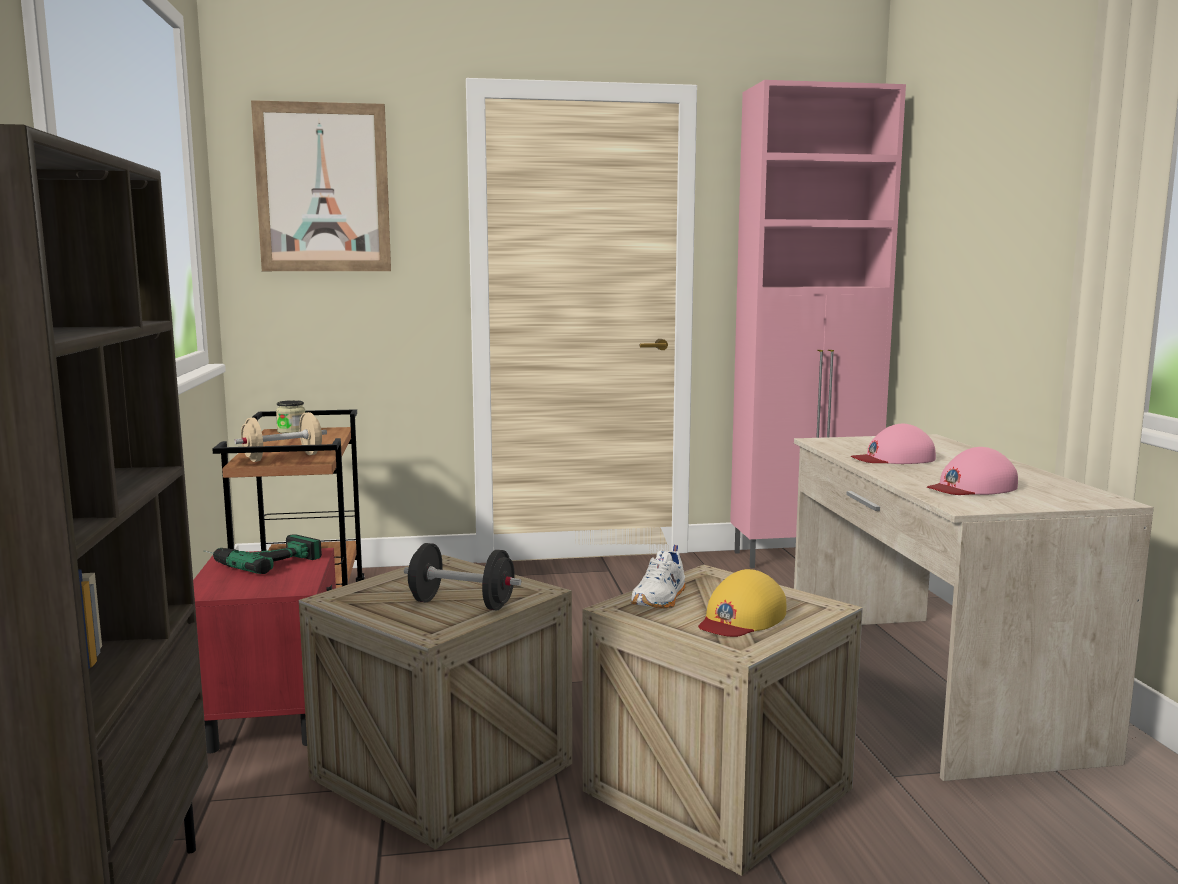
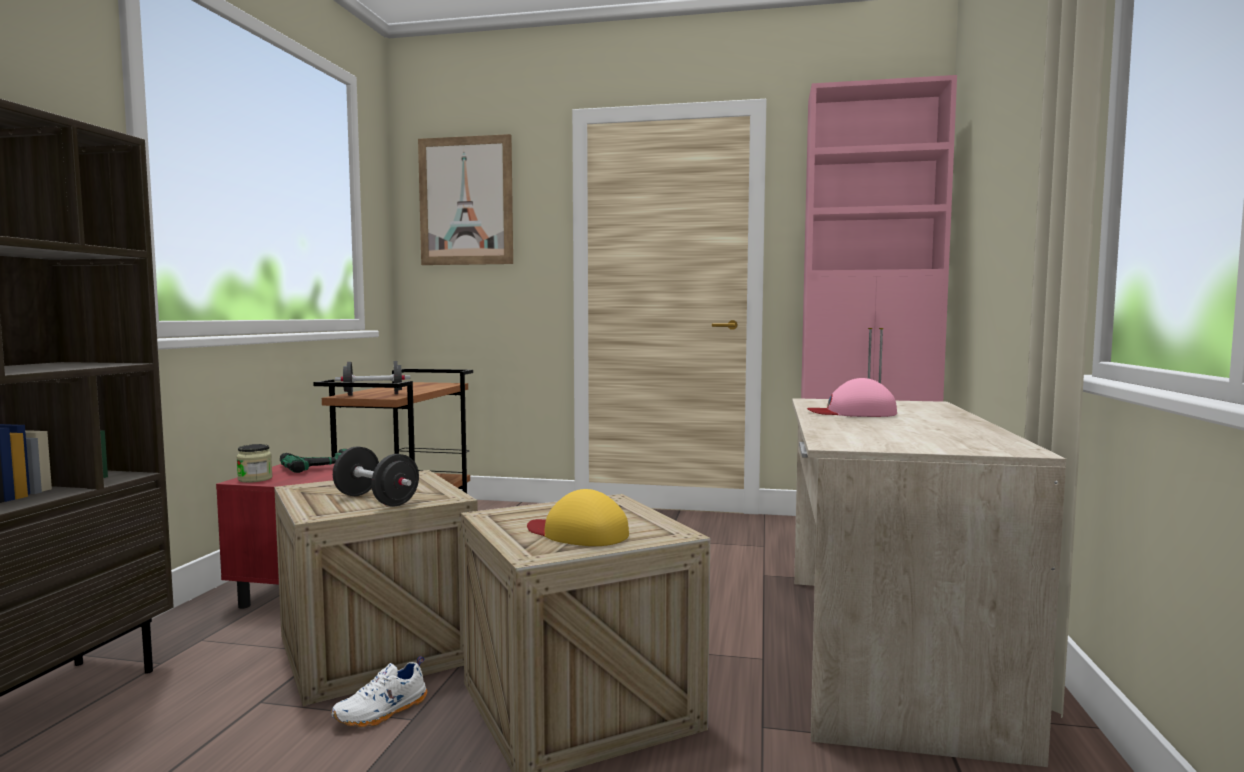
camera: 20 degrees right, 5 degrees down
(283, 457) = (373, 394): beige dumbbell -> black dumbbell
(291, 431) = (419, 383): jar -> jar (255, 479)
(661, 599) = (535, 513): white shoe -> white shoe (382, 712)
(741, 618) = (578, 533): yellow cap -> yellow cap turned 60 degrees clockwise
(971, 487) = (881, 433): pink cap -> none

